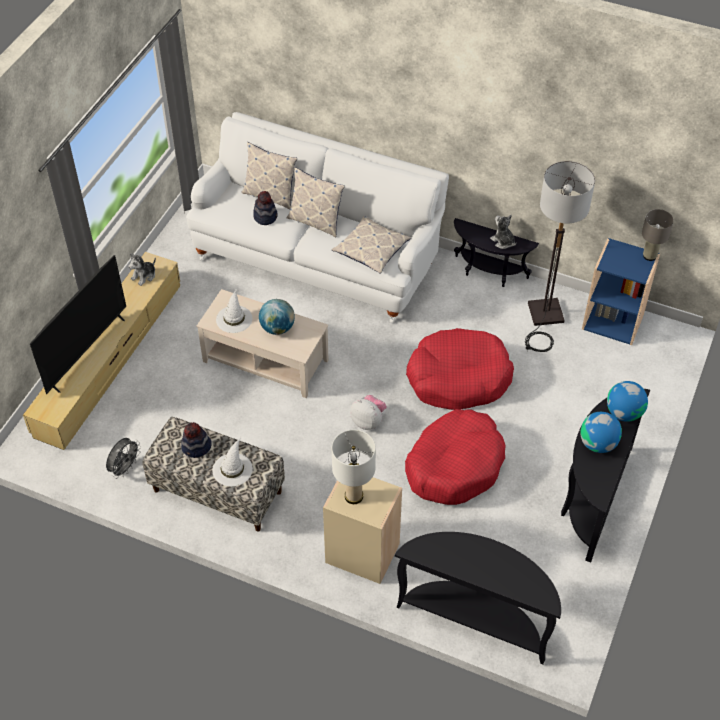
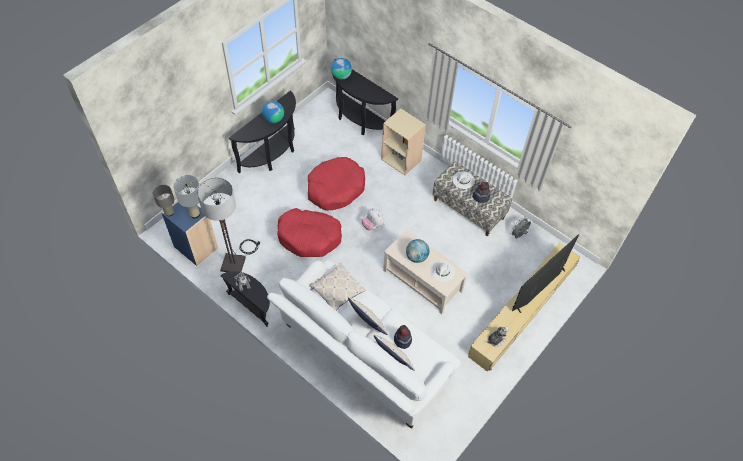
camera: 165 degrees left, 5 degrees up
(354, 496) = (408, 125): white table lamp -> white table lamp (194, 214)
(624, 413) = (250, 130): globe -> globe (341, 76)

